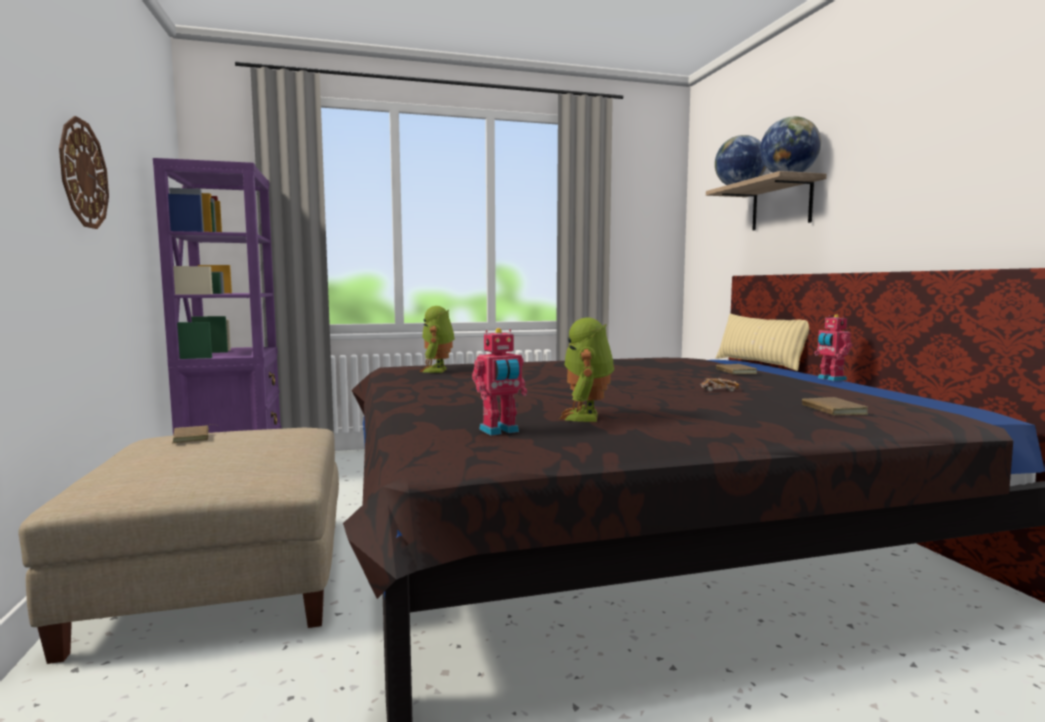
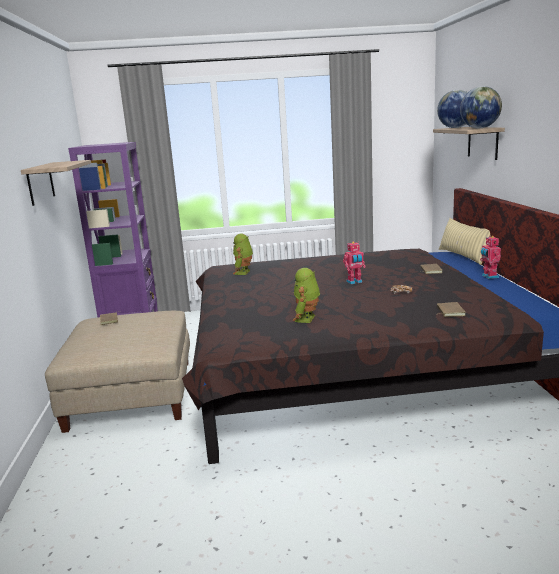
camera: 10 degrees right, 10 degrees up
(83, 174) = (40, 183): wall clock -> shelf
(500, 431) = (257, 330): toy robot -> toy robot (354, 282)

